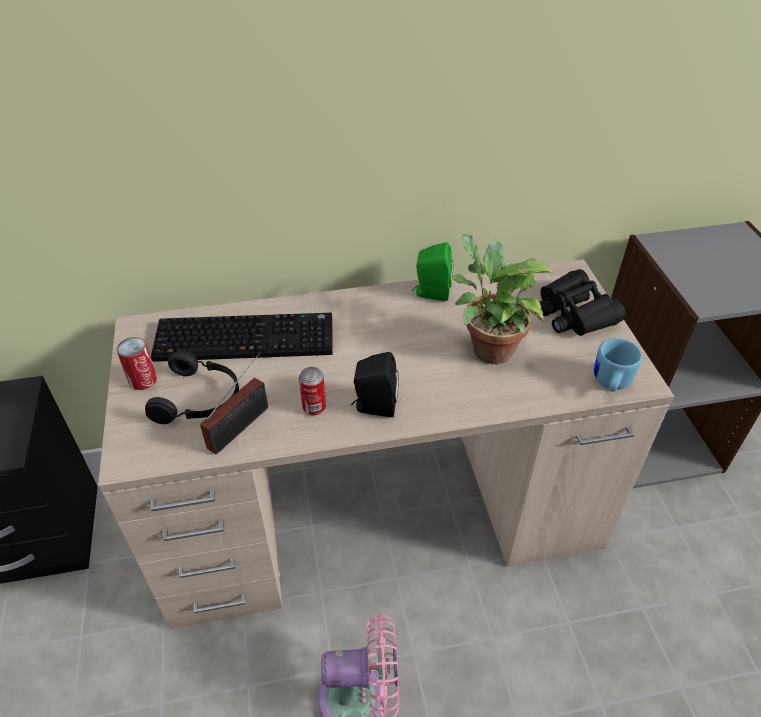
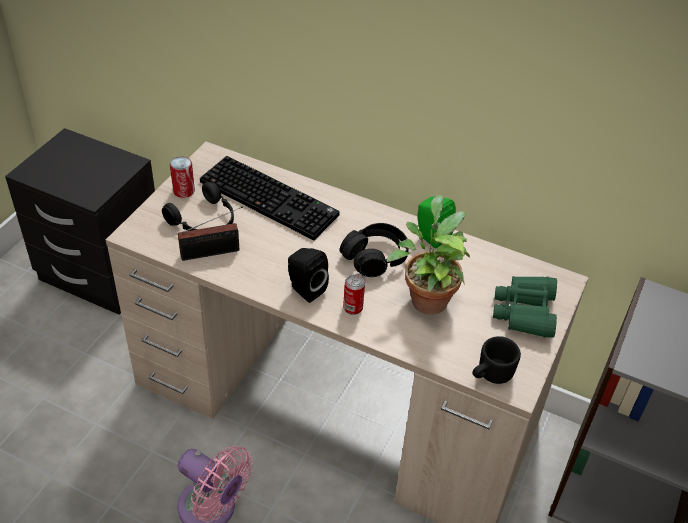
camera: 35 degrees right, 0 degrees up
(314, 407) = (267, 267): can -> can (353, 308)
(405, 338) = (375, 257): none -> black headphones
(573, 313) = (525, 312): black binoculars -> green binoculars
(610, 383) = (490, 374): blue mug -> black mug

